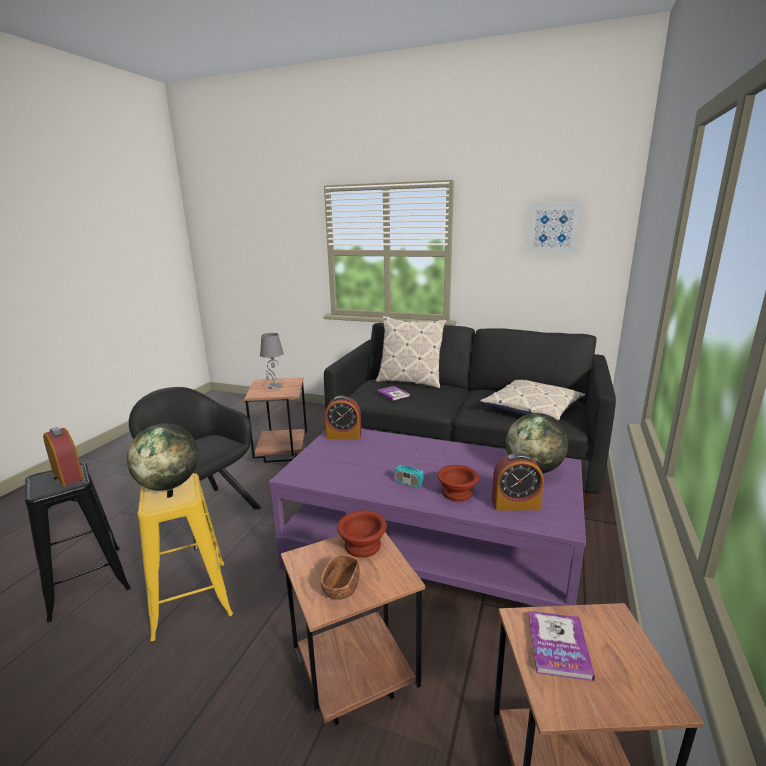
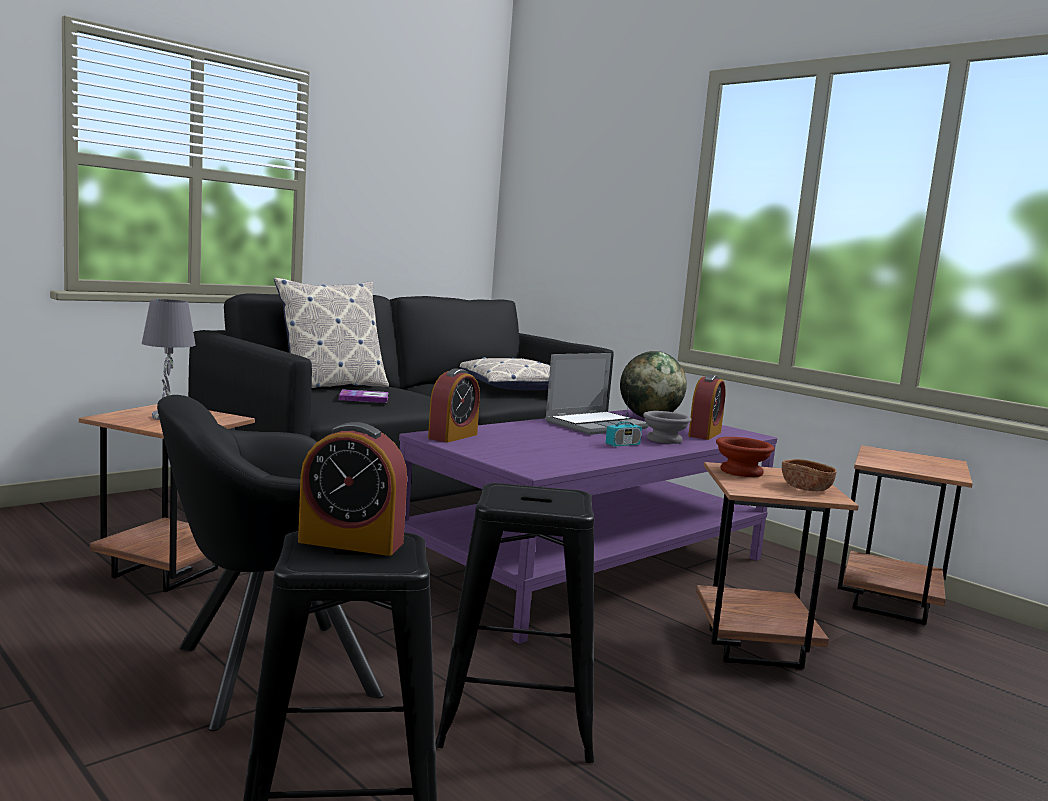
camera: 65 degrees left, 10 degrees down
(68, 475) = (351, 542): alarm clock -> alarm clock turned 150 degrees counterclockwise
(169, 485) = (513, 496): globe -> none
(191, 599) = (519, 718): yellow stool -> black stool
(456, 492) = (663, 439): brown bowl -> grey bowl
(460, 459) = (596, 425): none -> laptop
(553, 228) = (428, 167): picture -> none
(558, 646) = (900, 463): book -> none

